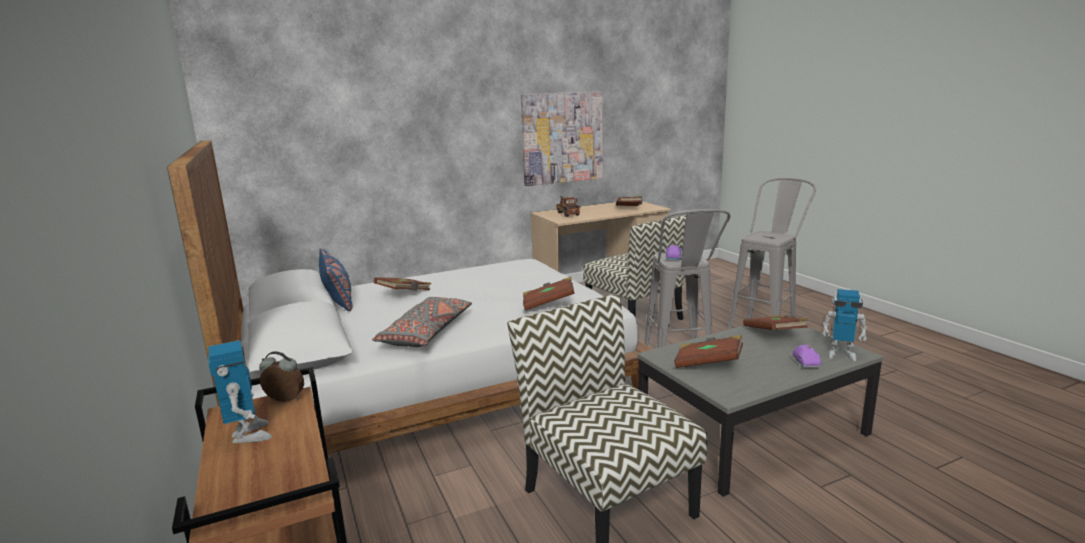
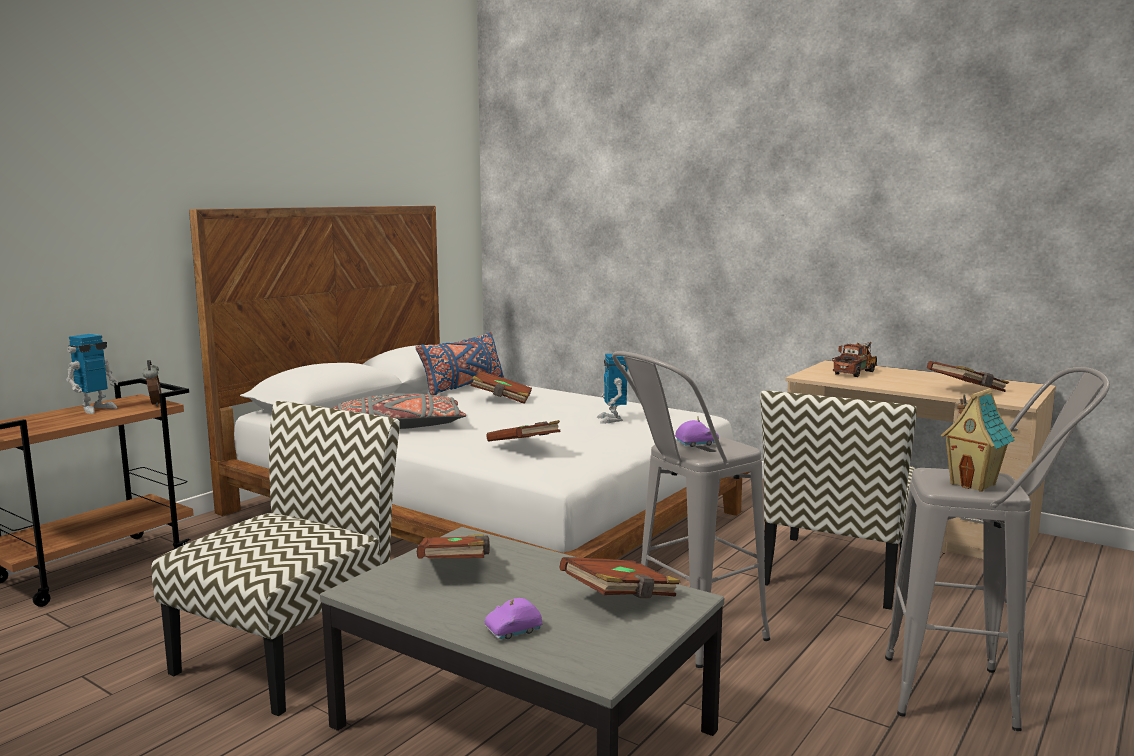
camera: 60 degrees right, 5 degrees down
(562, 138) = (901, 245): picture -> none
(770, 236) = (974, 484): none -> toy house
(841, 354) = (581, 657): toy robot -> toy robot (612, 419)

